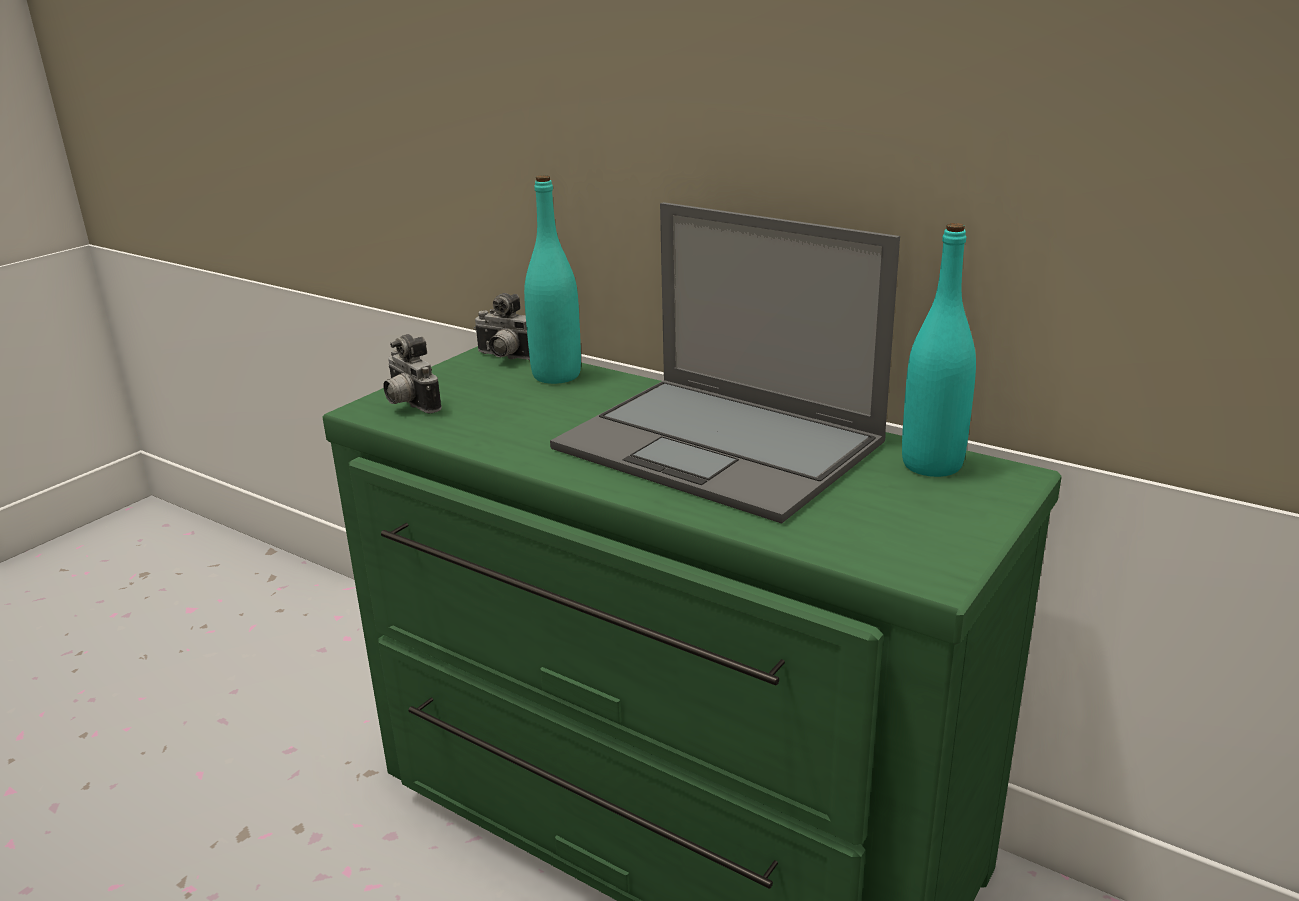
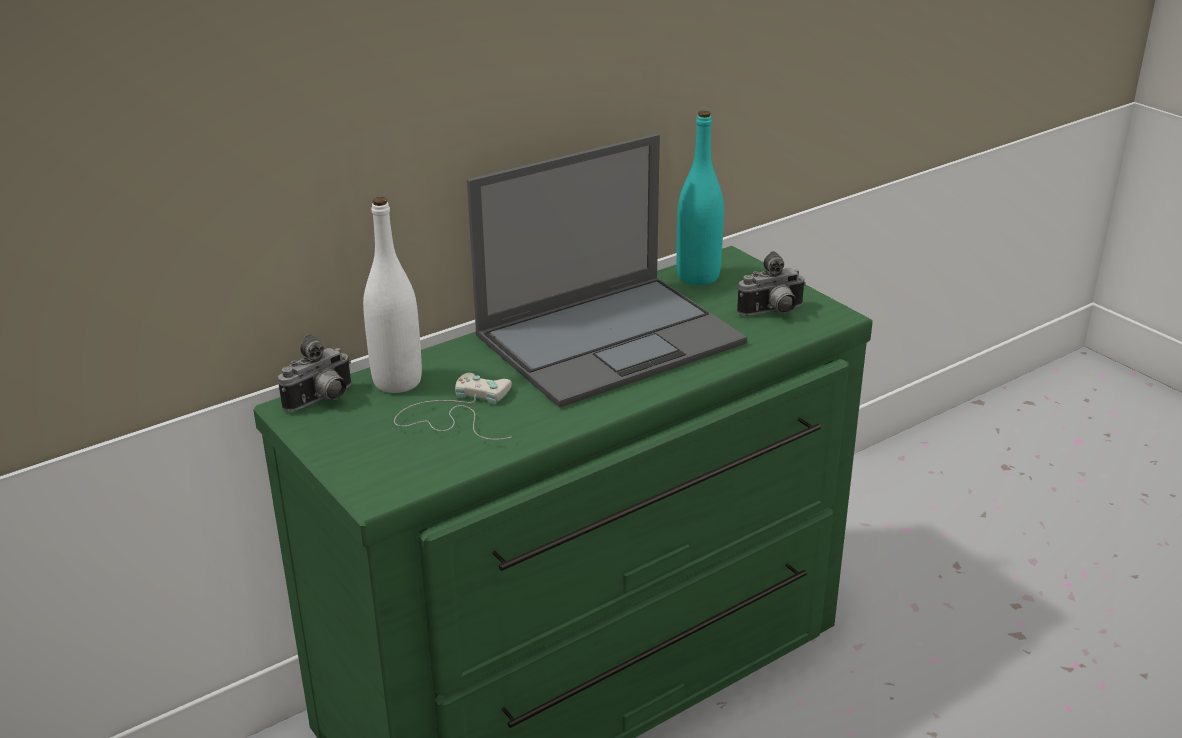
camera: 70 degrees left, 5 degrees up
(409, 405) = (392, 467): camera -> camera (773, 313)
(513, 409) = (457, 413): none -> white game controller
(556, 375) = (397, 381): turquoise bottle -> white bottle

